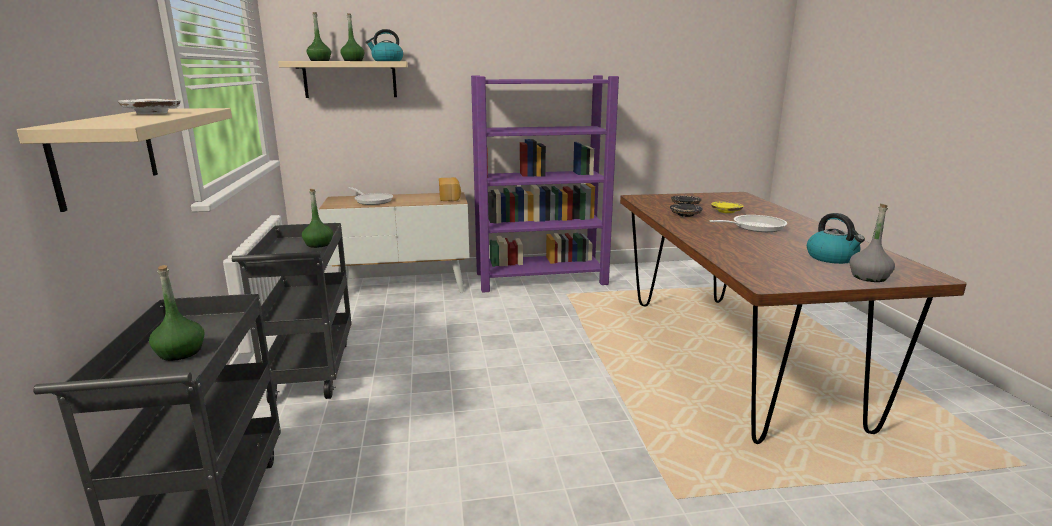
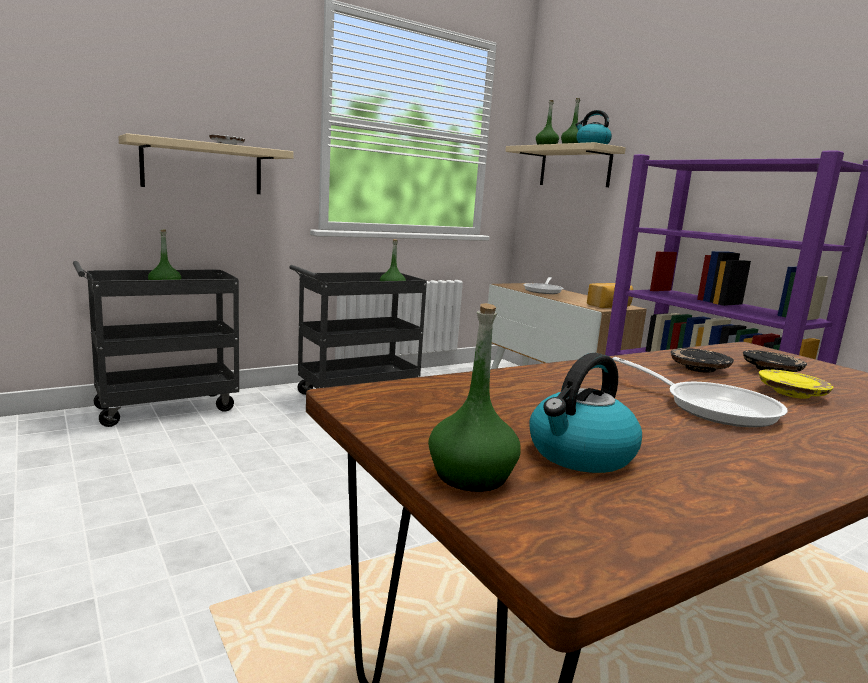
camera: 65 degrees right, 5 degrees down
(869, 277) = (472, 476): grey bottle -> green bottle

